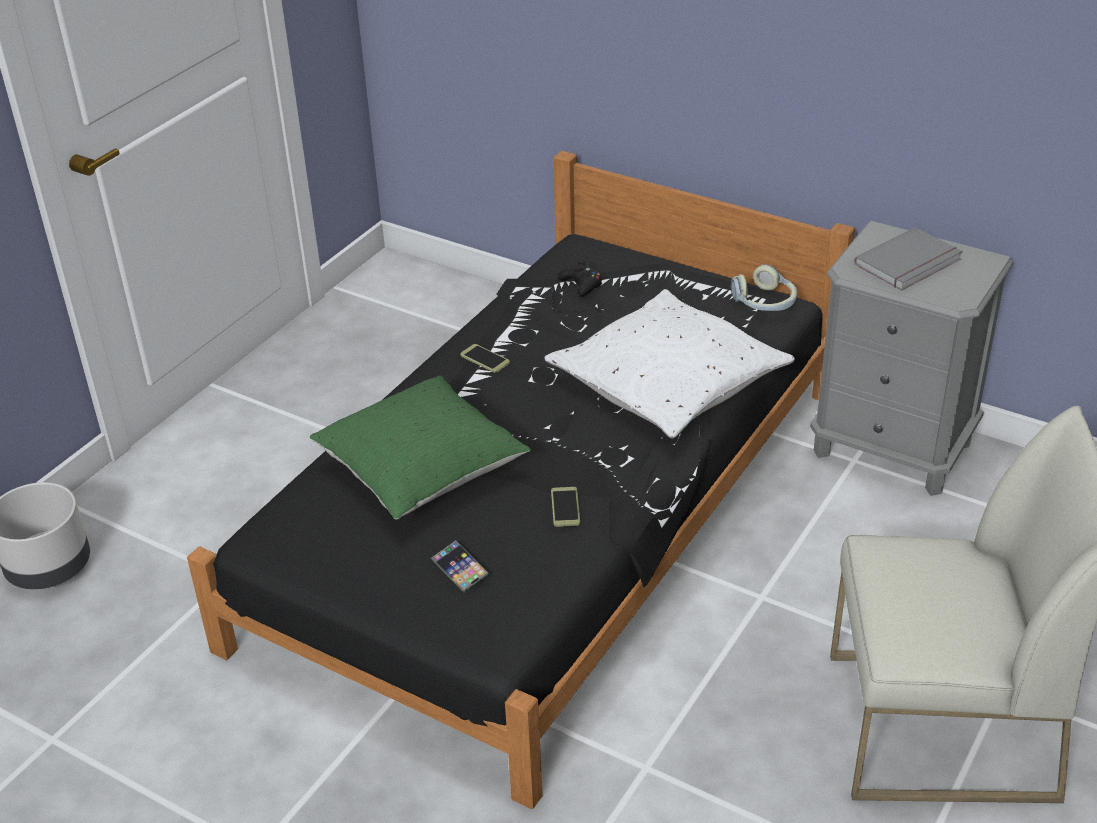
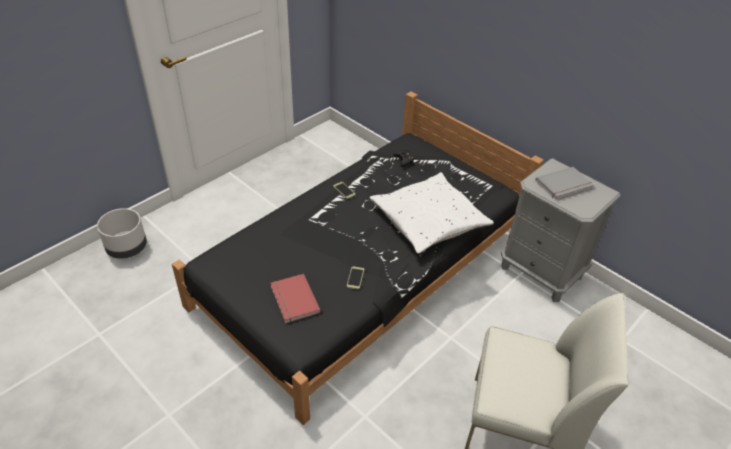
camera: 10 degrees right, 5 degrees up
(422, 470) = (294, 243): green pillow -> none
(460, 569) = (293, 300): phone -> red book
(764, 302) = (491, 187): headphones -> none

